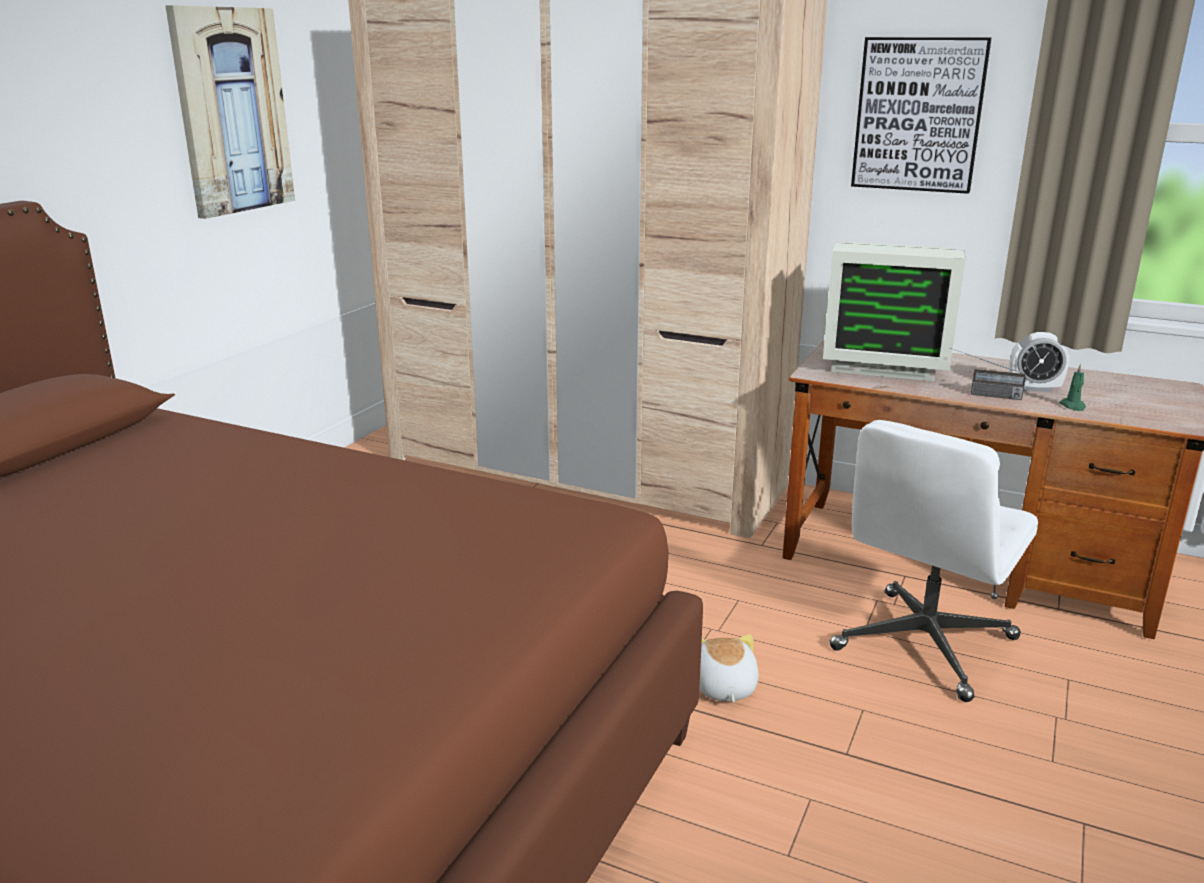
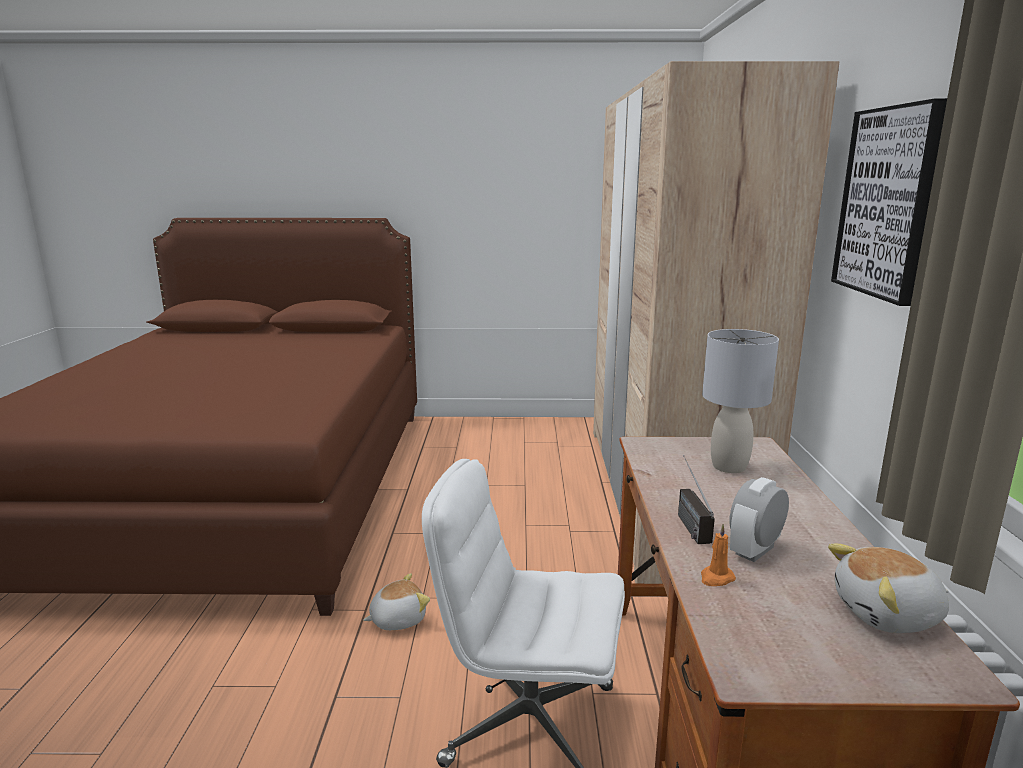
camera: 65 degrees right, 5 degrees down
(232, 111) = (537, 185): picture -> none
(884, 361) = (729, 467): monitor -> grey table lamp
(1034, 388) = (754, 550): alarm clock -> alarm clock turned 60 degrees clockwise
(1073, 406) = (716, 578): green candle -> orange candle
(1119, 381) = (888, 614): none -> plush toy

